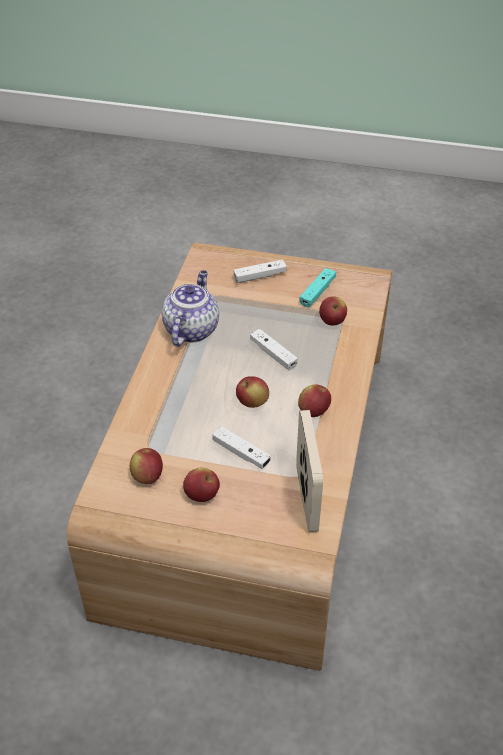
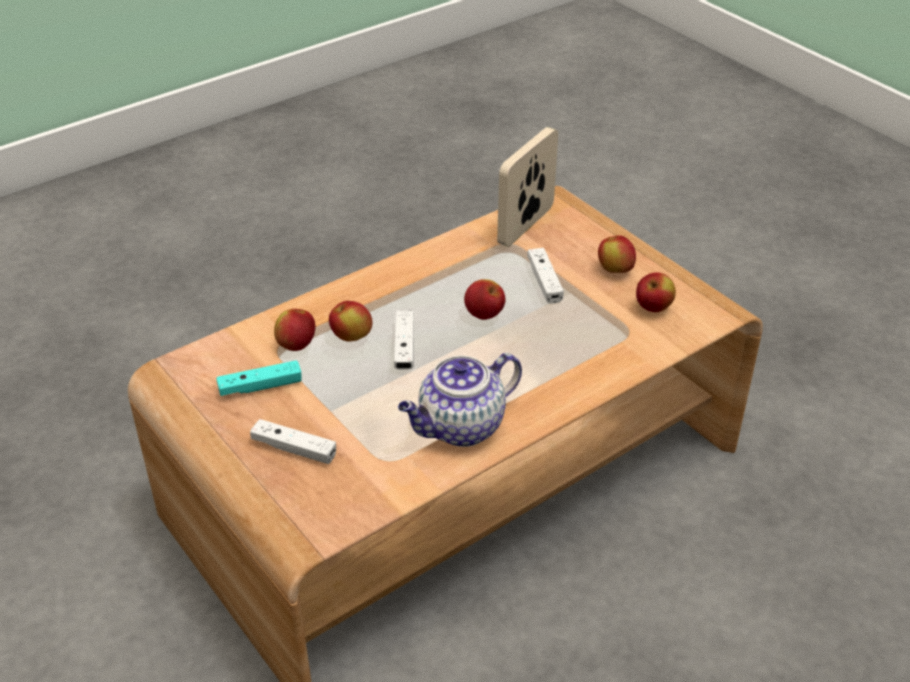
camera: 140 degrees left, 5 degrees down
(313, 411) = (435, 278): apple -> apple (351, 337)

